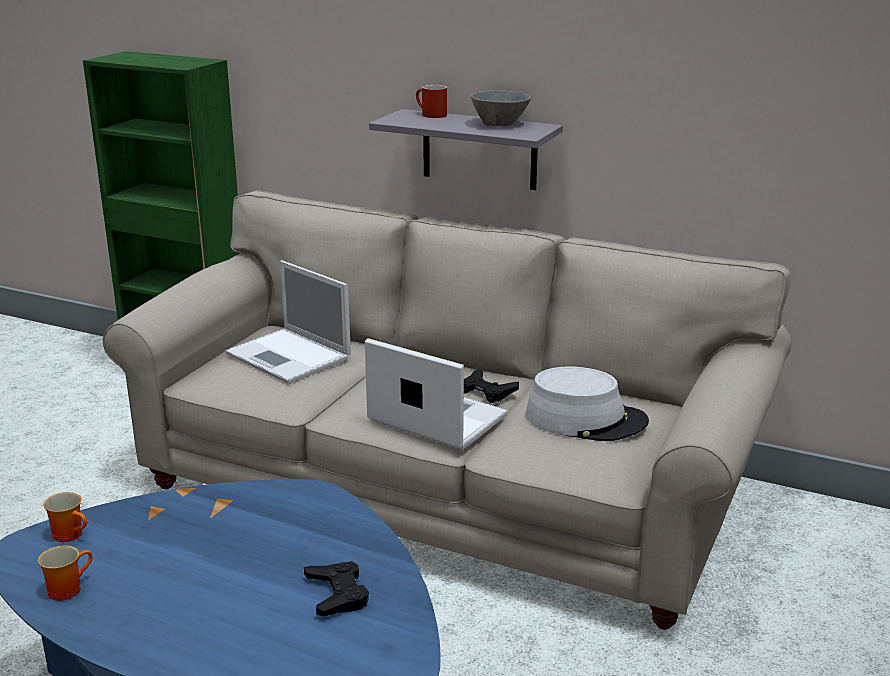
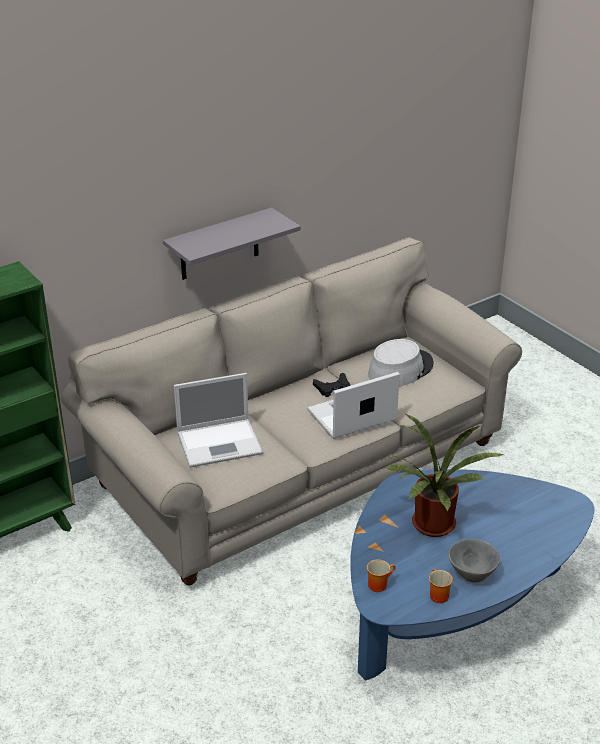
camera: 60 degrees left, 10 degrees up
(227, 544) = (432, 527): none -> potted plant
(337, 594) = (503, 503): black game controller -> none
(430, 115) = (195, 236): red mug -> none
(501, 124) = (249, 223): grey bowl -> grey bowl (473, 573)

